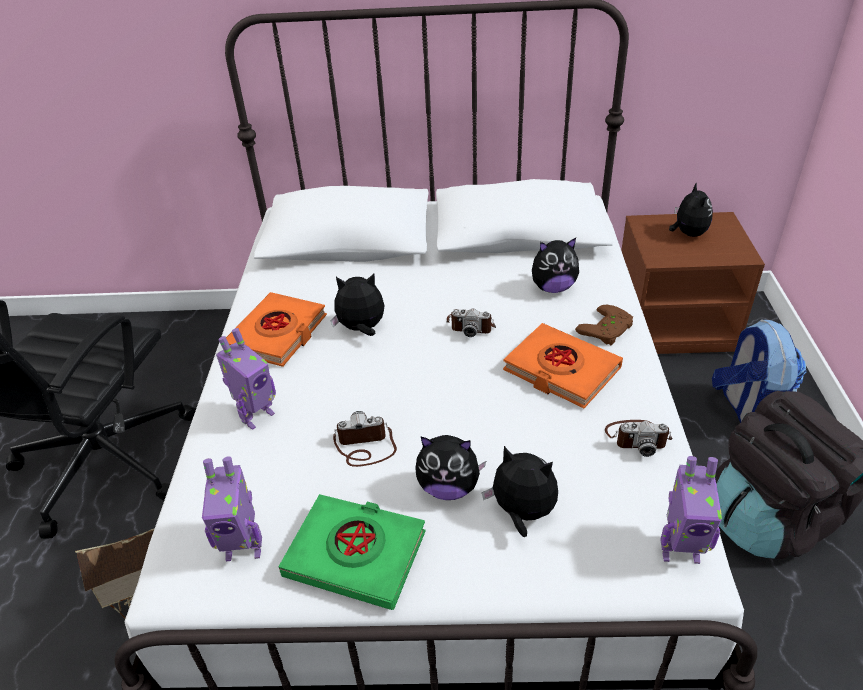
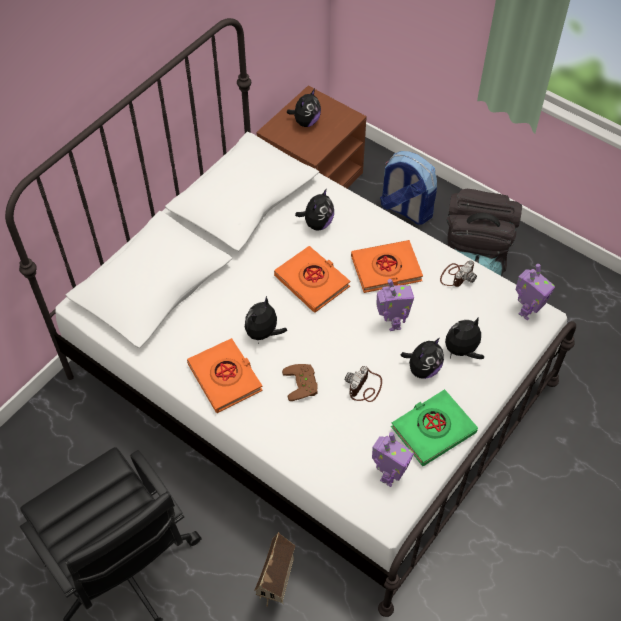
camera: 55 degrees left, 15 degrees up
(256, 416) = (294, 425): toy robot -> toy robot (391, 323)
(471, 325) = (312, 282): camera -> orange book
(608, 330) = (375, 228): brown game controller -> brown game controller (303, 383)
(687, 234) = (306, 122): plush toy -> plush toy turned 90 degrees clockwise

